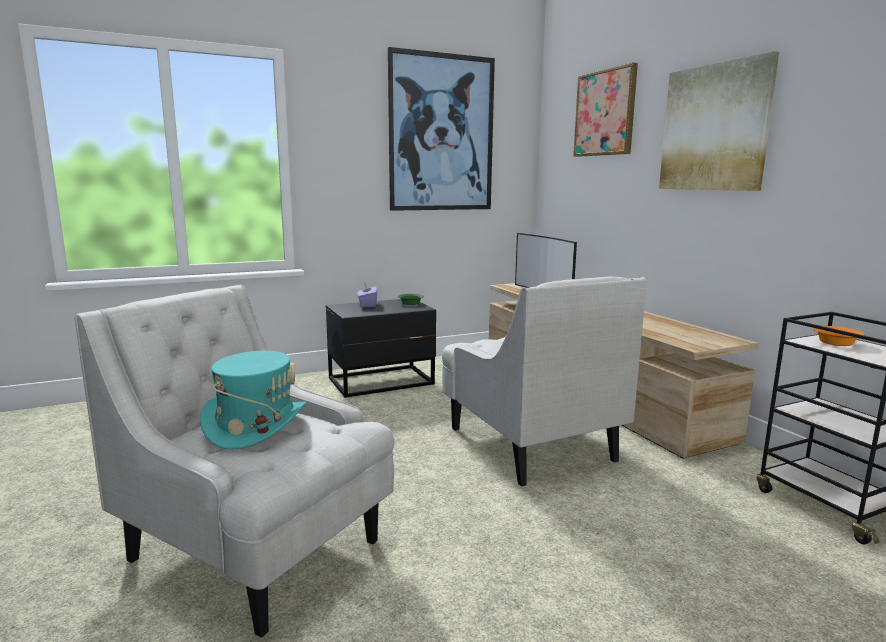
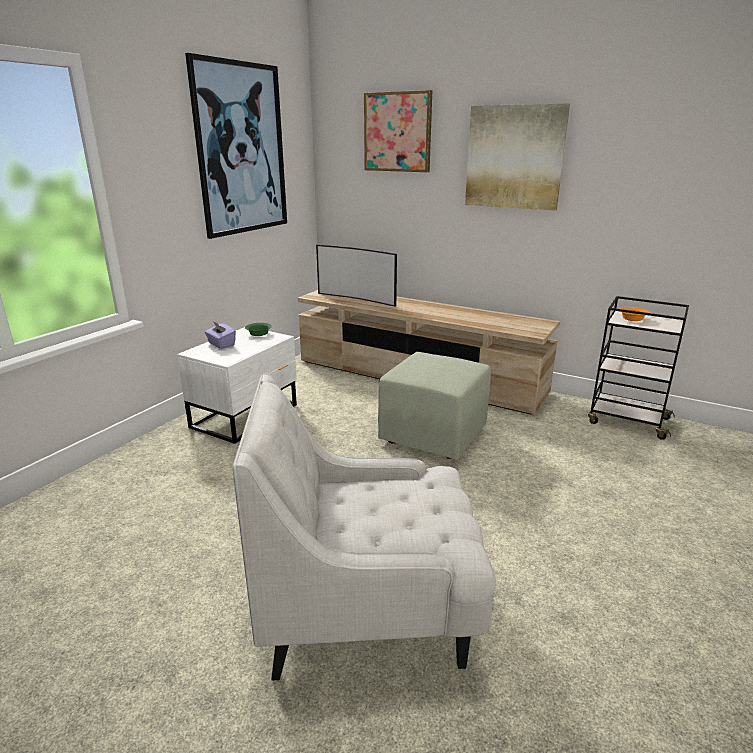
camera: 35 degrees left, 10 degrees up
(255, 425) = (373, 506): turquoise hat -> none
(383, 381) = (247, 416): black nightstand -> white nightstand
(529, 443) = (433, 436): white armchair -> green ottoman

